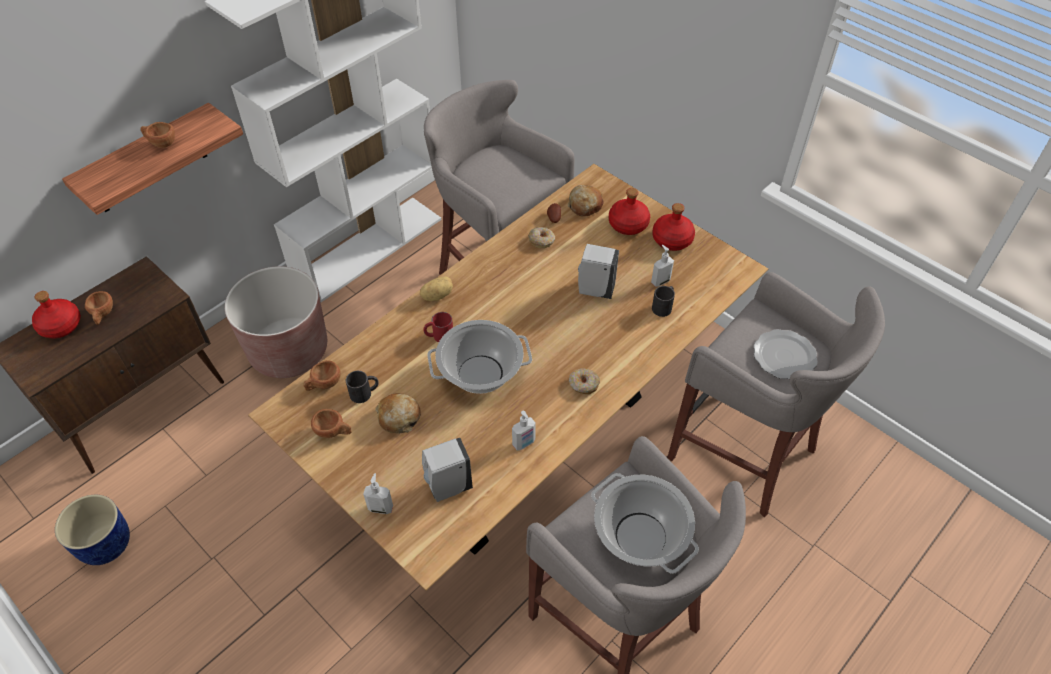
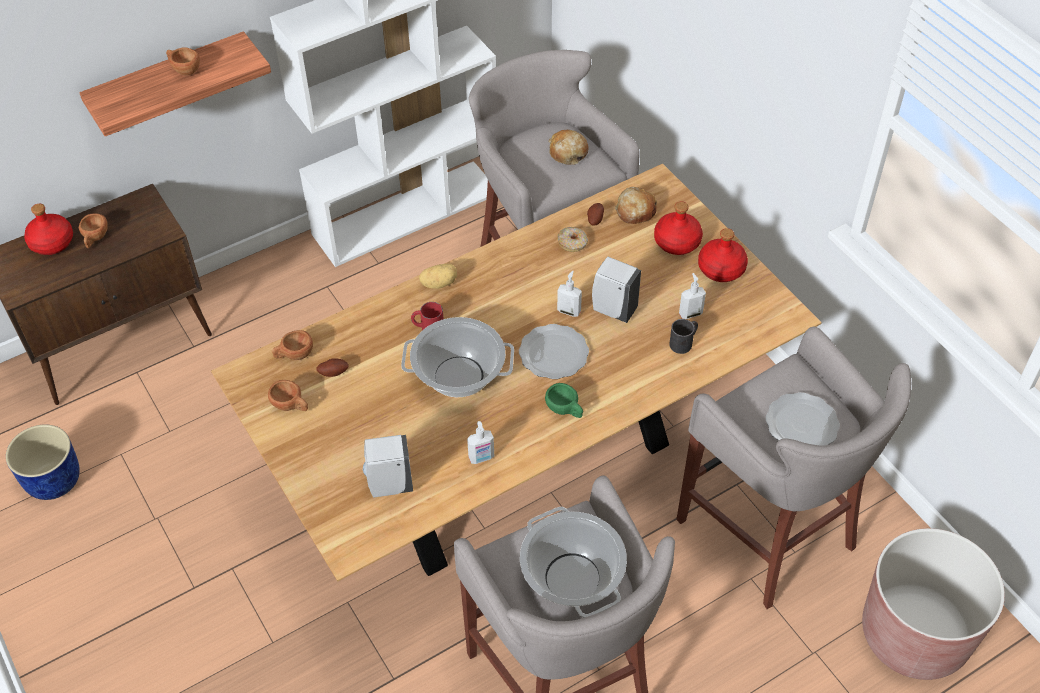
camera: 15 degrees right, 0 degrees up
(289, 351) = (289, 314): brown planter -> brown planter (914, 634)
(365, 392) = (333, 372): black mug -> potato
(381, 507) = (316, 491): soap dispenser -> soap dispenser (569, 311)
(399, 417) = (360, 404): bread -> bread (568, 152)
(557, 336) = (554, 353): none -> plate
(583, 384) = (565, 410): donut -> green cup

